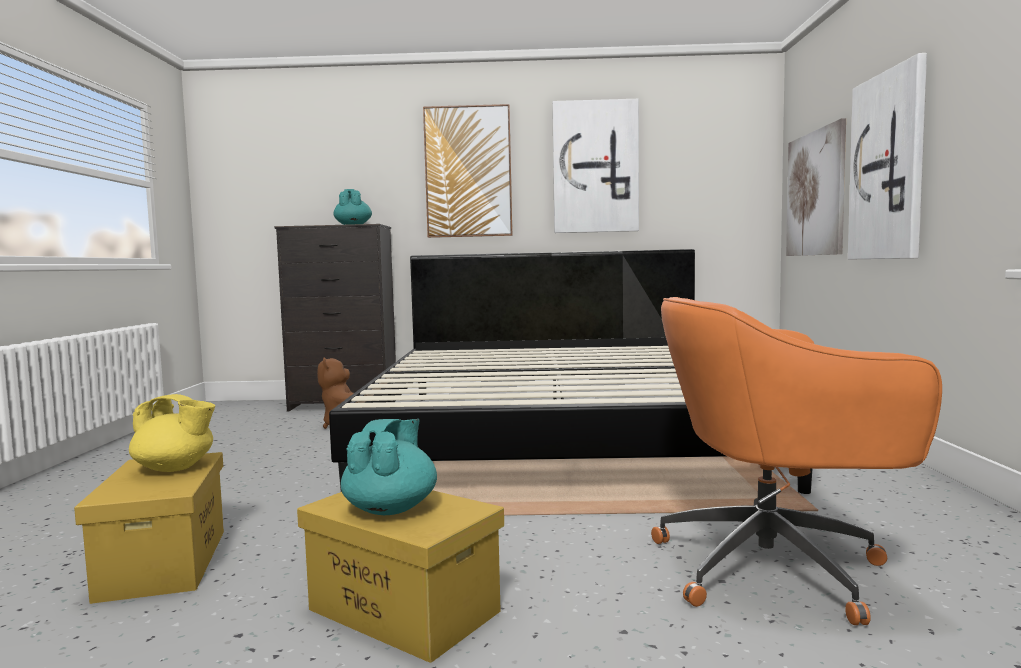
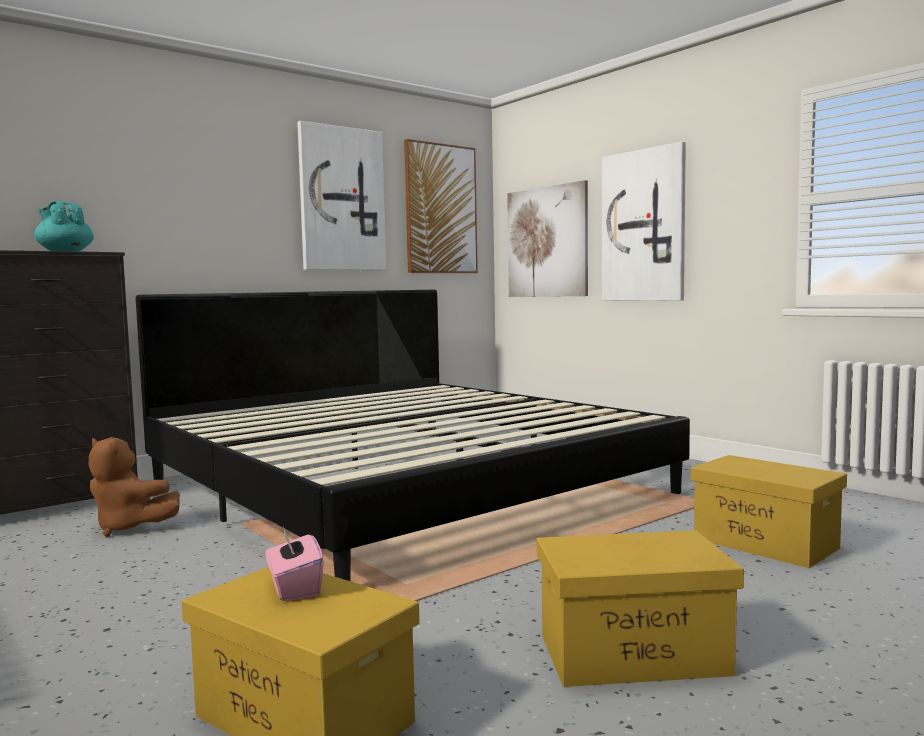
camera: 40 degrees left, 0 degrees up
(175, 468) = (294, 588): yellow teapot -> pink tissue box
(391, 508) = (633, 554): turquoise teapot -> none
(468, 172) = (203, 191): picture -> picture (440, 209)
(774, 567) = (763, 543): orange office chair -> yellow storage box

